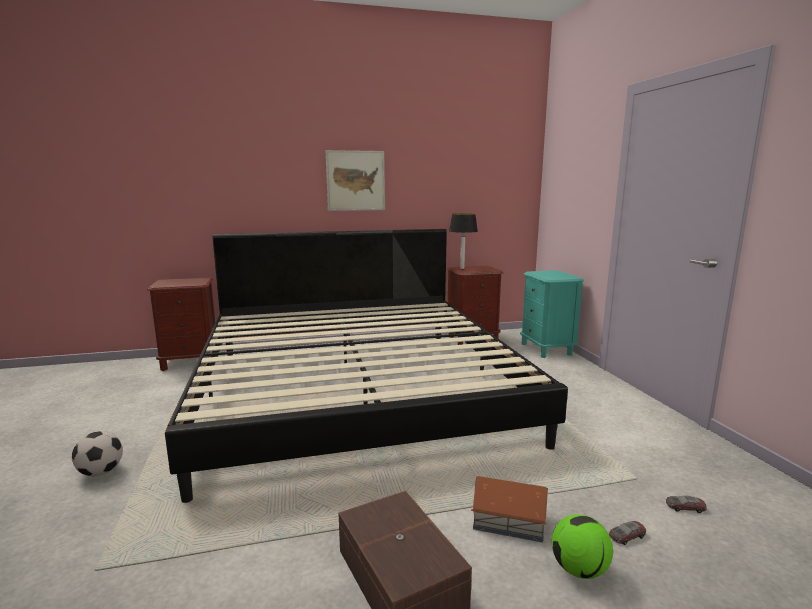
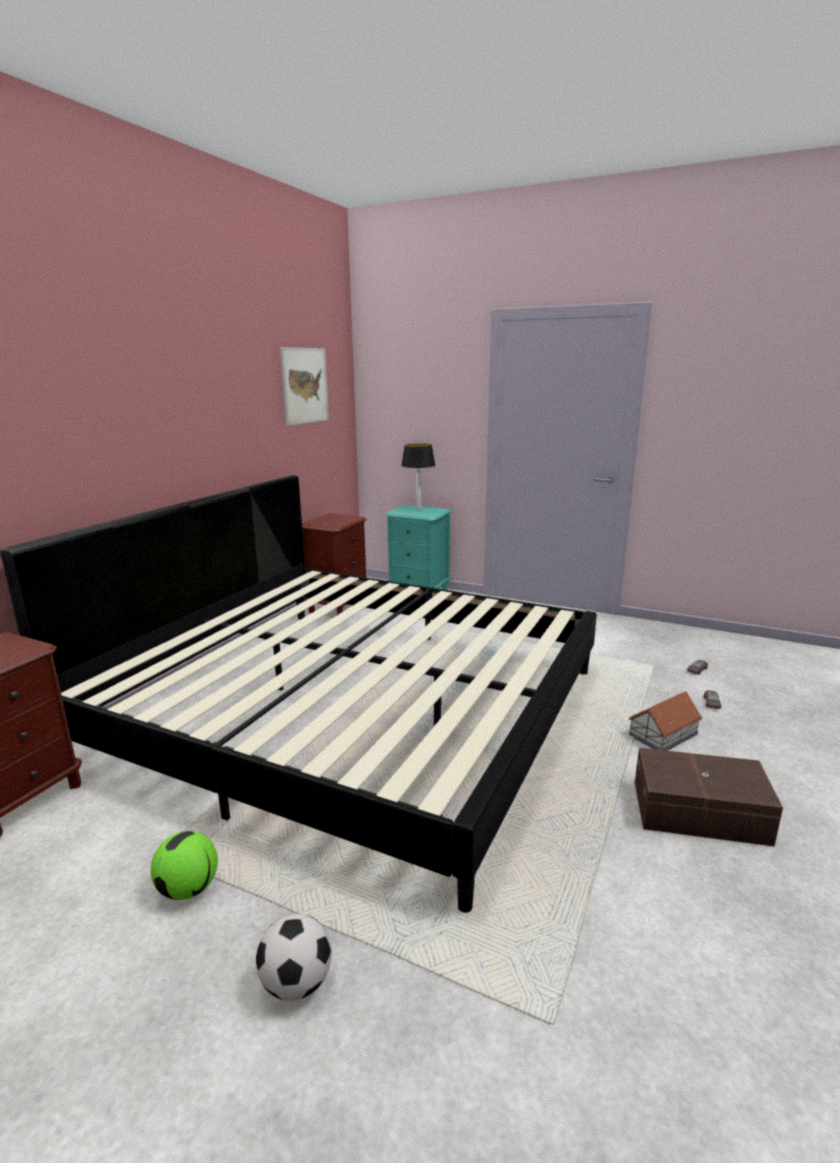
camera: 50 degrees left, 5 degrees up
(355, 180) = (190, 420): picture -> picture (305, 386)
(461, 268) = (318, 523): table lamp -> table lamp (418, 509)
(579, 569) = (734, 735): football -> football (189, 889)

